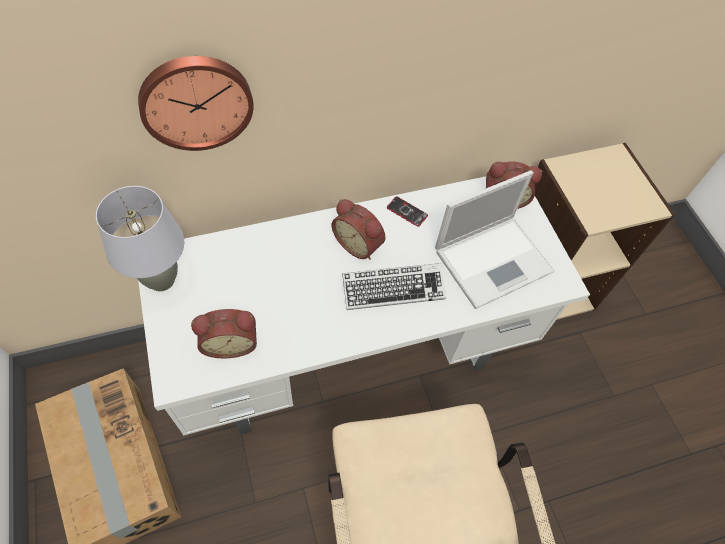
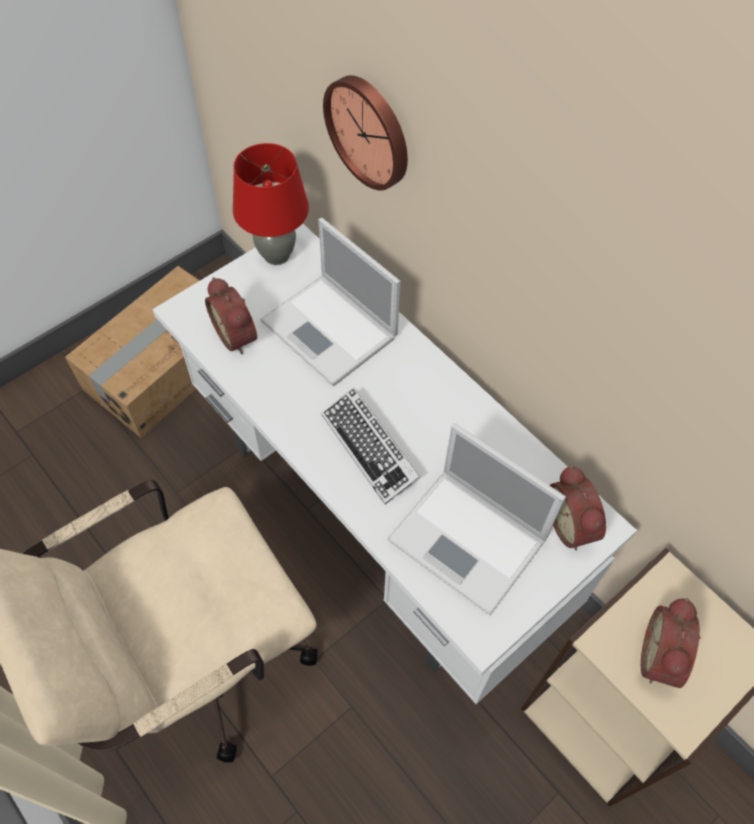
camera: 70 degrees right, 0 degrees up
(162, 280) = (277, 255): grey table lamp -> red table lamp
(268, 271) = (331, 330): none -> laptop
(359, 244) = (410, 395): alarm clock -> alarm clock (663, 657)
(407, 212) = (483, 425): phone -> none

